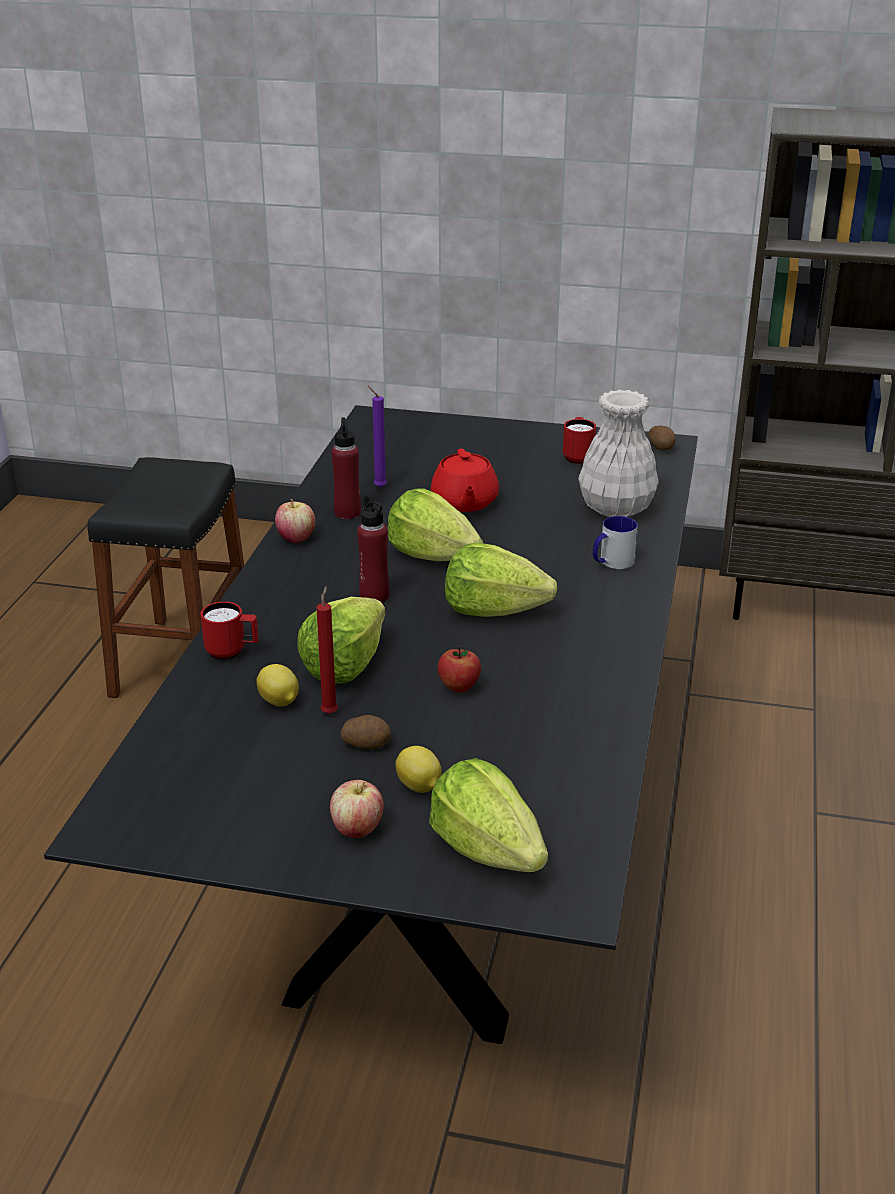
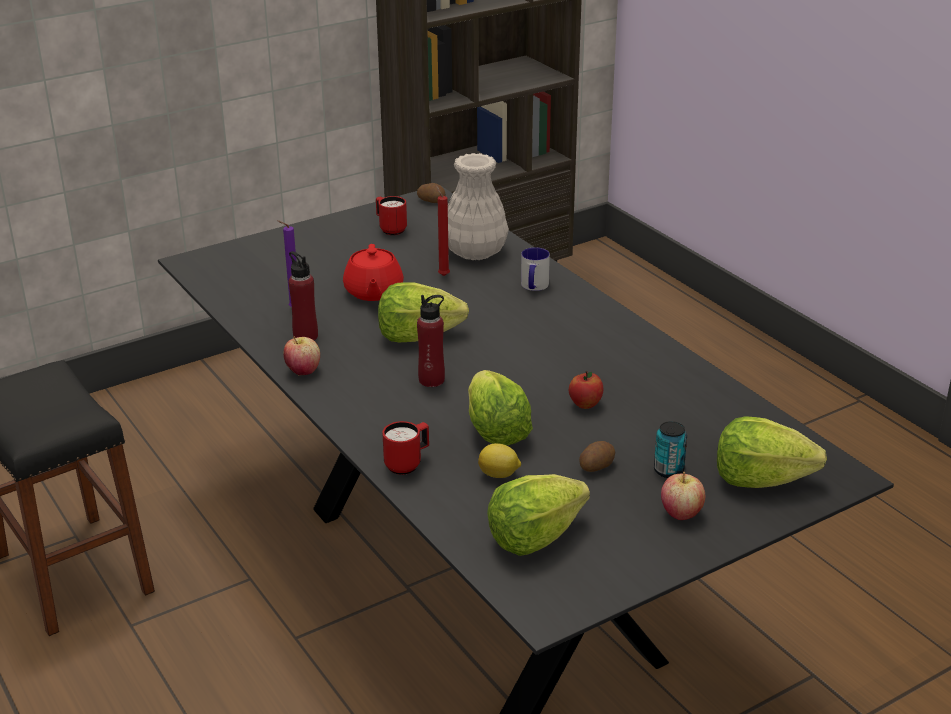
camera: 45 degrees left, 0 degrees up
(330, 712) = (541, 462): red candle -> red candle (442, 275)
(419, 787) = (668, 470): lemon -> can
(464, 502) = (373, 292): red teapot -> red teapot turned 45 degrees clockwise
(493, 610) = (519, 349): lettuce -> lettuce (534, 536)

